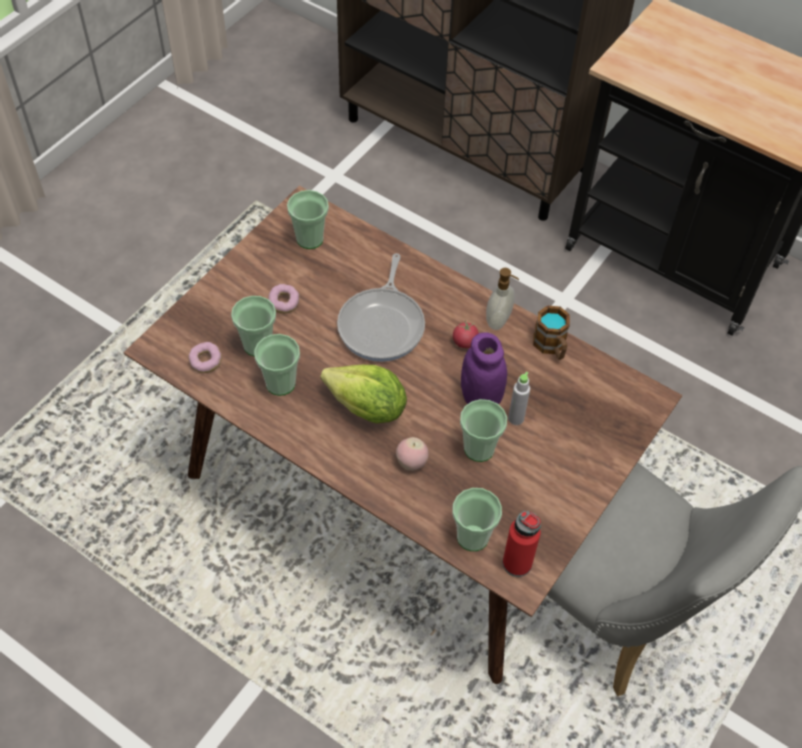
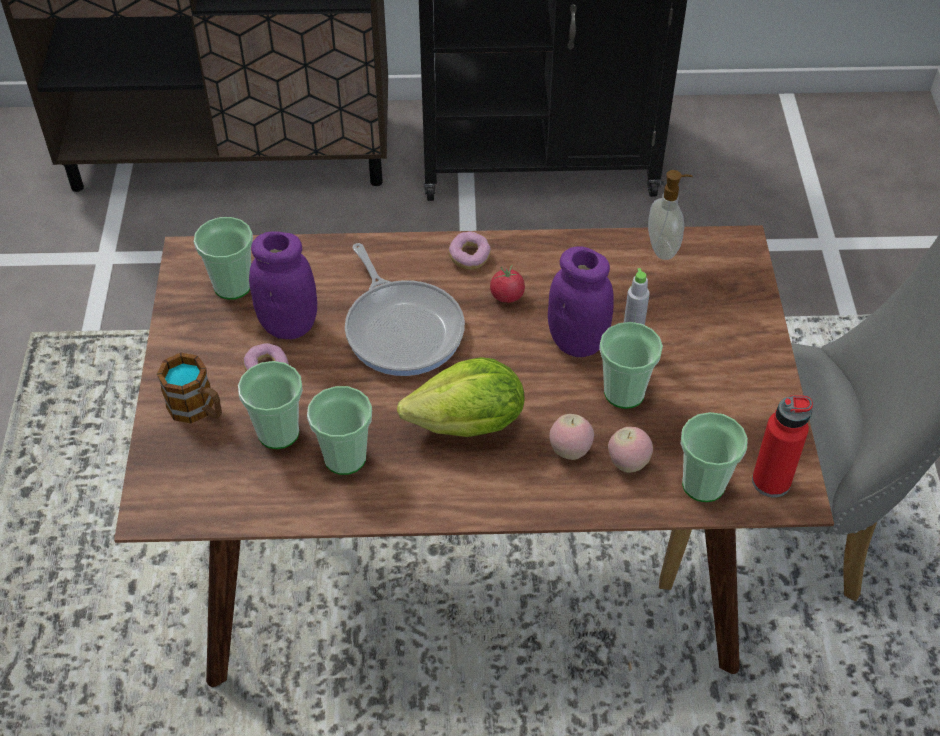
camera: 35 degrees left, 5 degrees down
(206, 362) = (232, 488): donut -> donut (469, 257)
(320, 283) = (289, 325): none -> purple jar
(439, 493) = (628, 463): none -> apple
(499, 320) = (522, 255): soap dispenser -> soap dispenser (664, 248)
(551, 347) = (598, 251): mug -> mug (198, 409)

